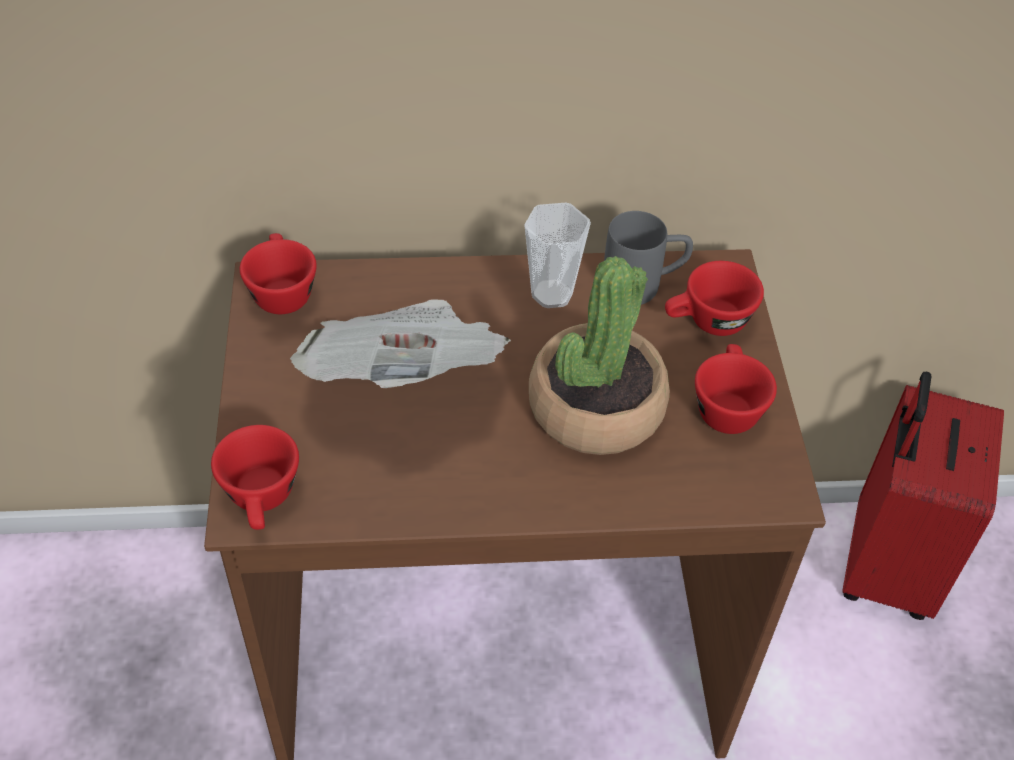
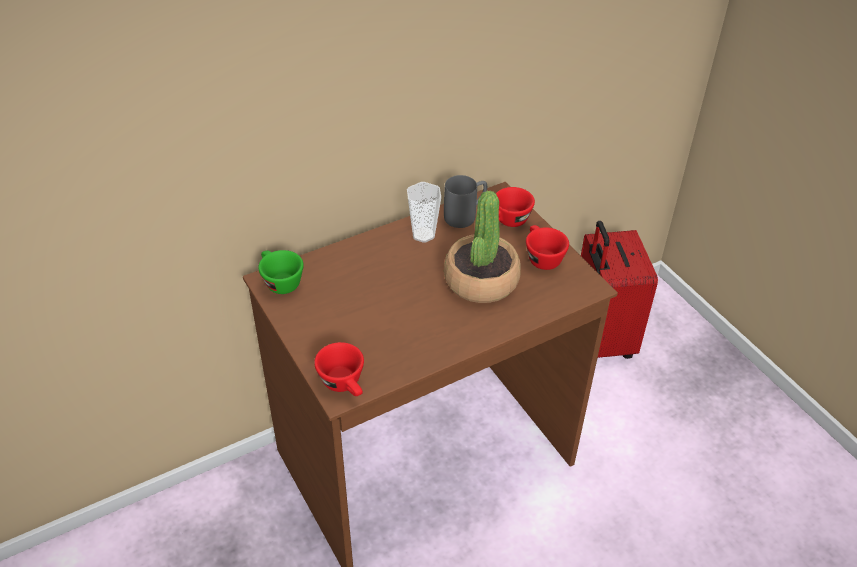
camera: 25 degrees left, 5 degrees down
(280, 291) = (279, 281): red cup -> green cup
(405, 379) = (377, 301): newspaper -> none

